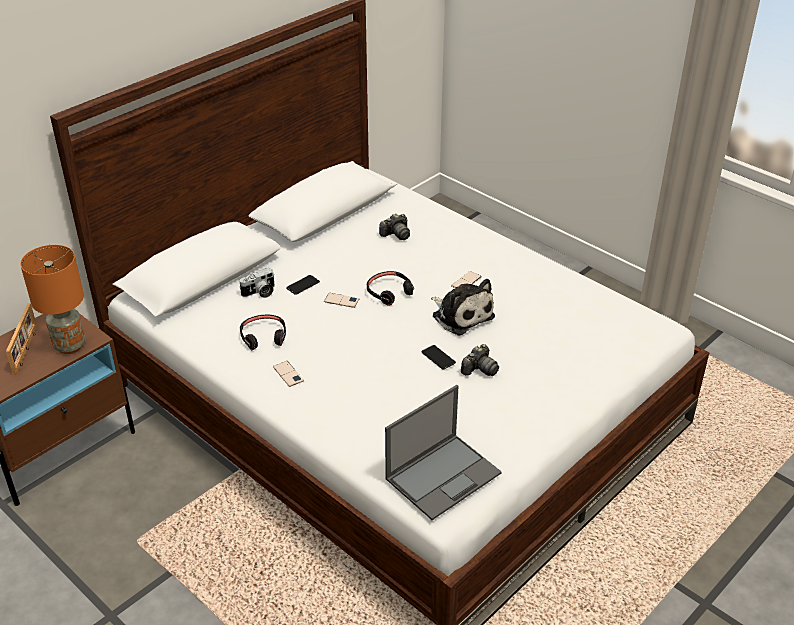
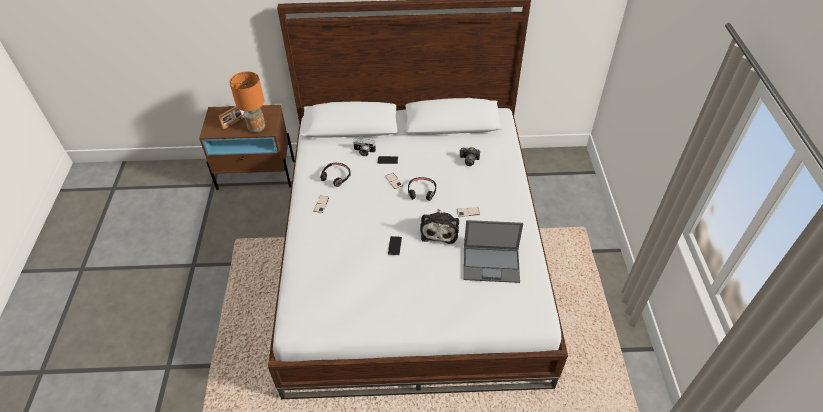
camera: 45 degrees right, 10 degrees up
(444, 475) = (314, 310): laptop -> laptop (492, 264)
(479, 369) = (407, 267): camera -> none

